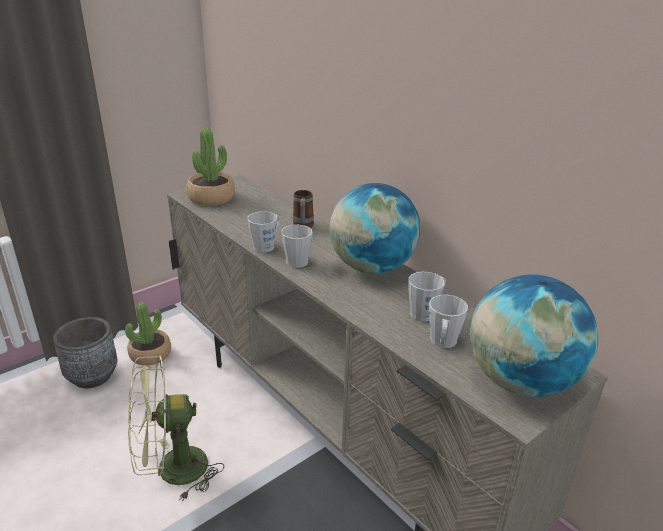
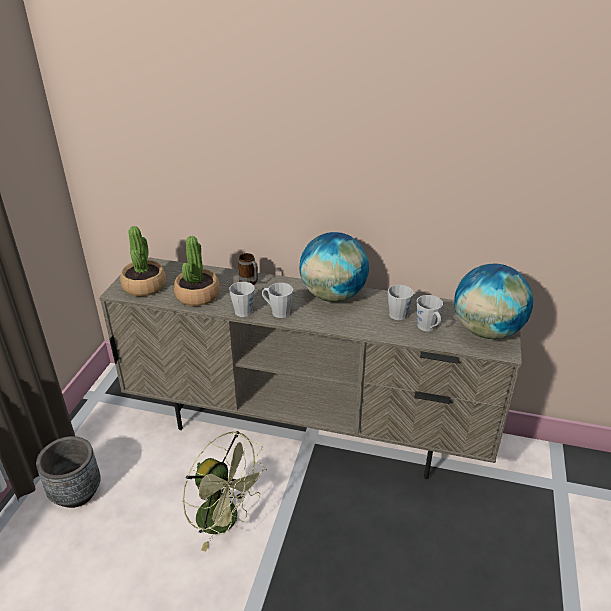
camera: 35 degrees left, 5 degrees up
(150, 354) = (109, 449): potted plant -> potted plant (197, 295)
(171, 471) = (226, 520): green fan -> green fan turned 90 degrees counterclockwise

